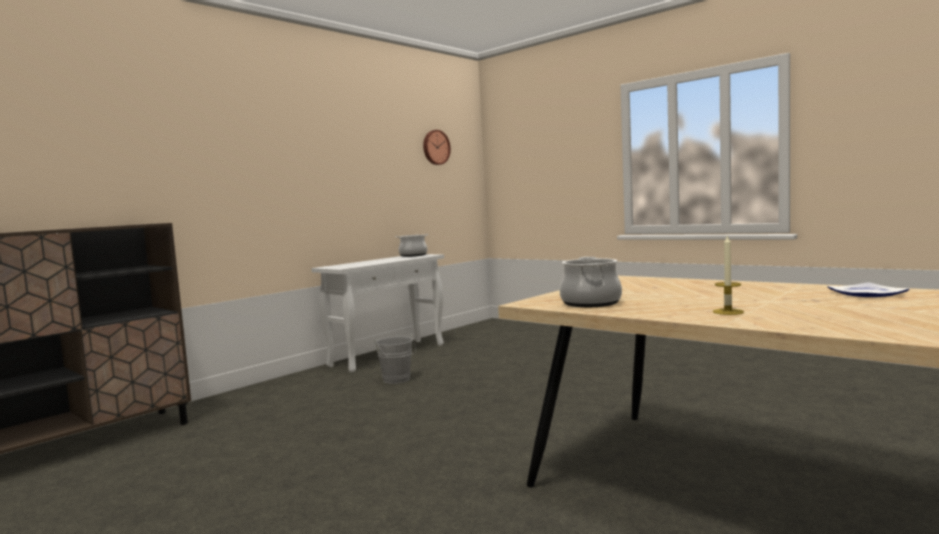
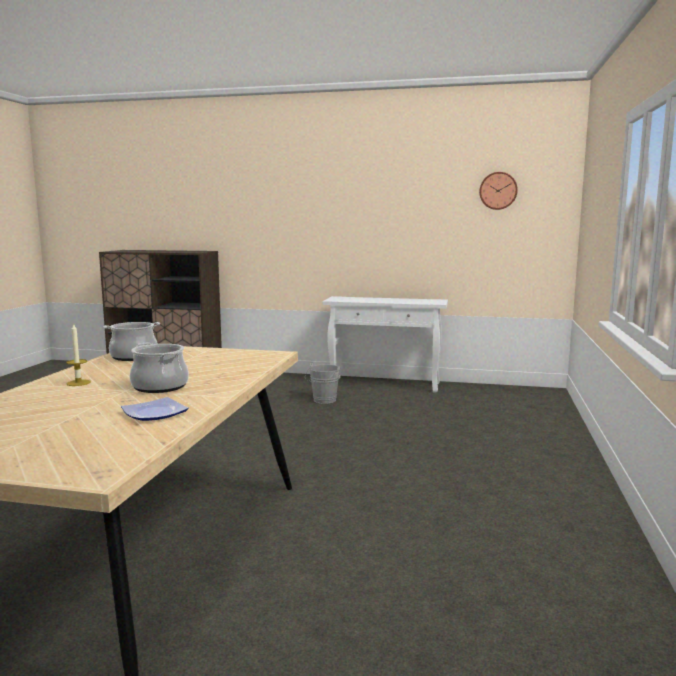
camera: 60 degrees right, 5 degrees up
(413, 255) = (431, 300): cooking pot -> cooking pot (159, 386)

